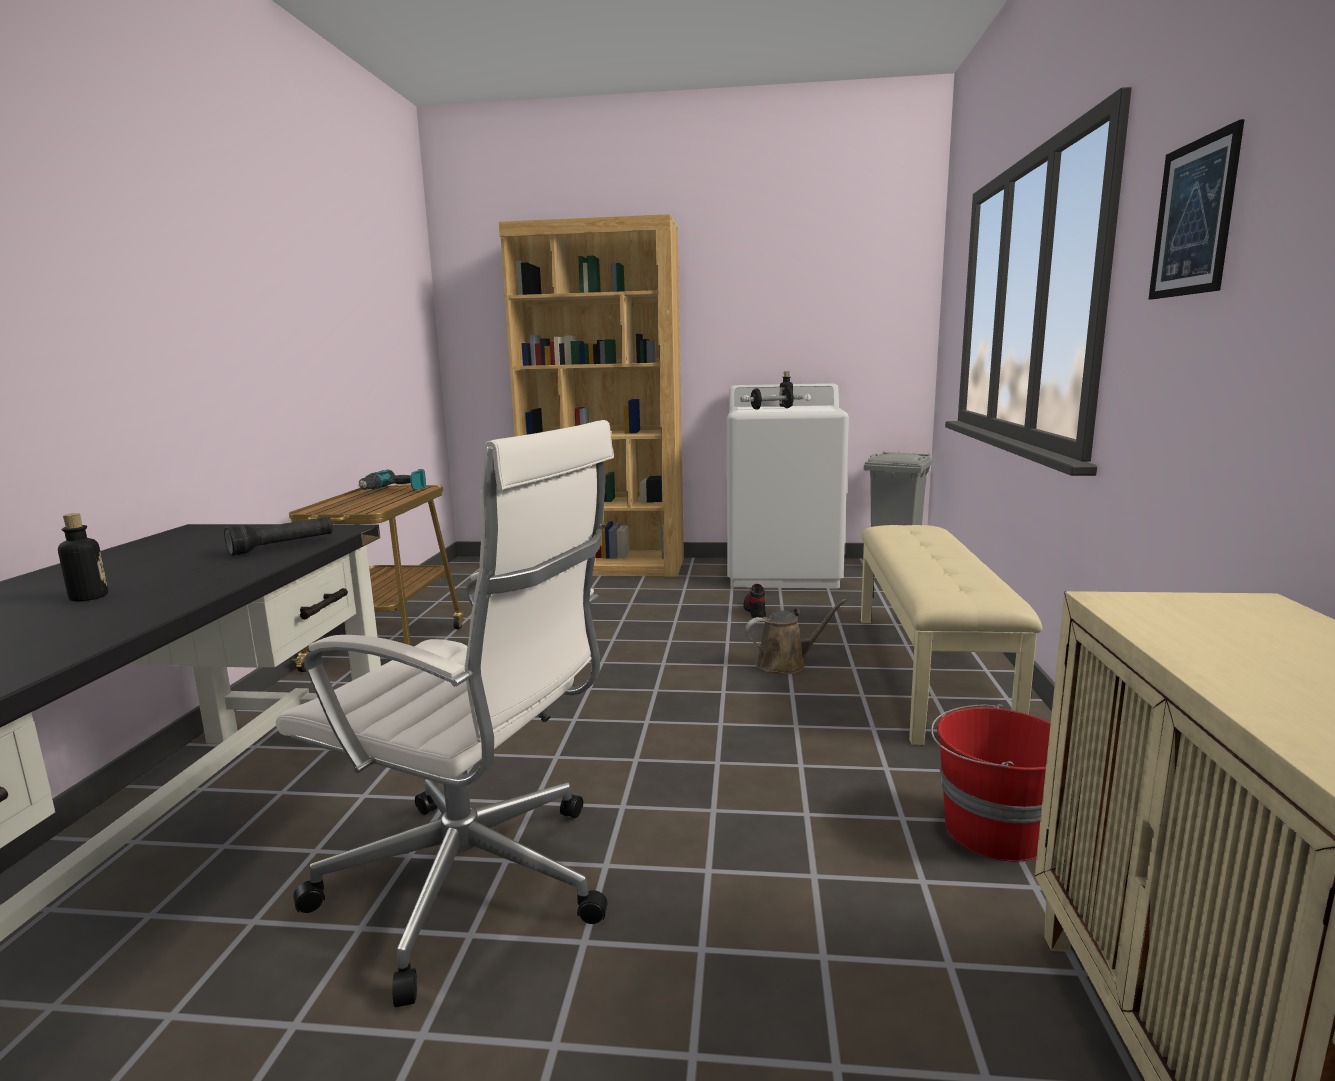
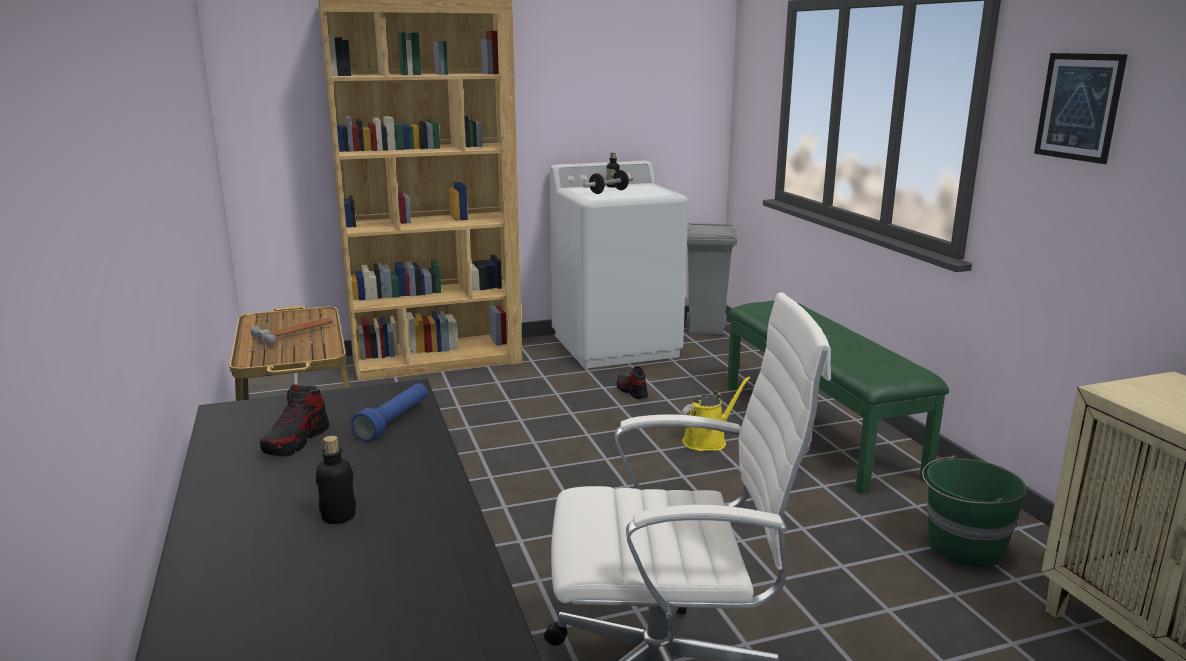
camera: 25 degrees left, 5 degrees up
(188, 550) = (296, 441): none -> shoe
(283, 546) = (394, 421): black flashlight -> blue flashlight
(377, 498) = (296, 333): none -> hammer
(394, 490) = (291, 319): power drill -> none
(785, 664) = (707, 440): brown watering can -> yellow watering can
(929, 672) = (819, 428): beige bench -> green bench
(993, 831) = (963, 547): red bucket -> green bucket

